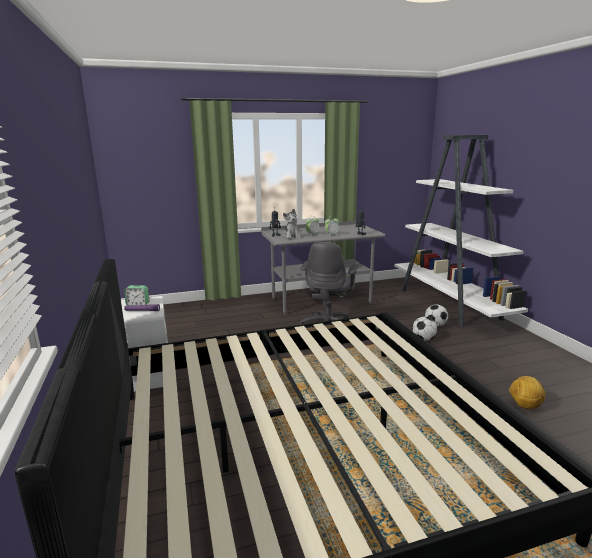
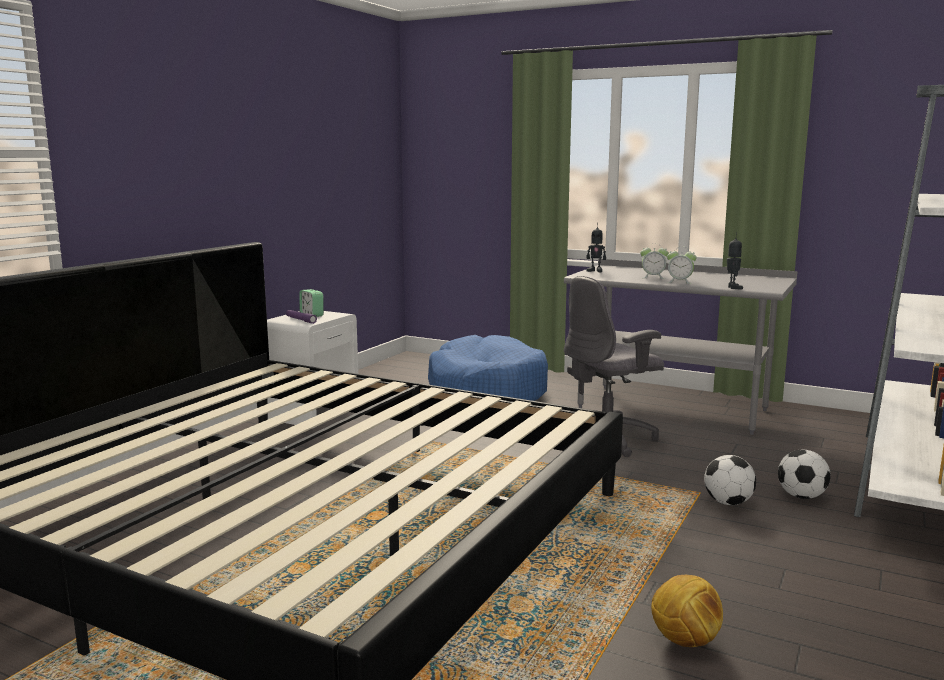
camera: 45 degrees right, 5 degrees down
(221, 320) = (487, 391): none -> blue dog bed
(291, 236) = (612, 275): plush toy -> none

